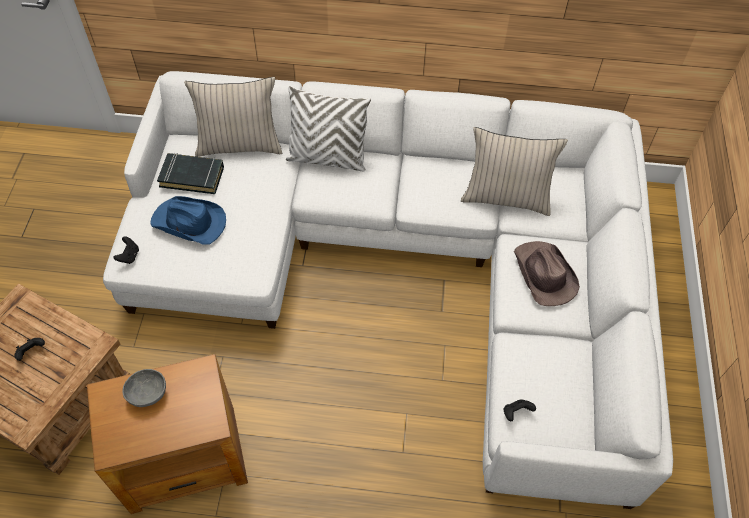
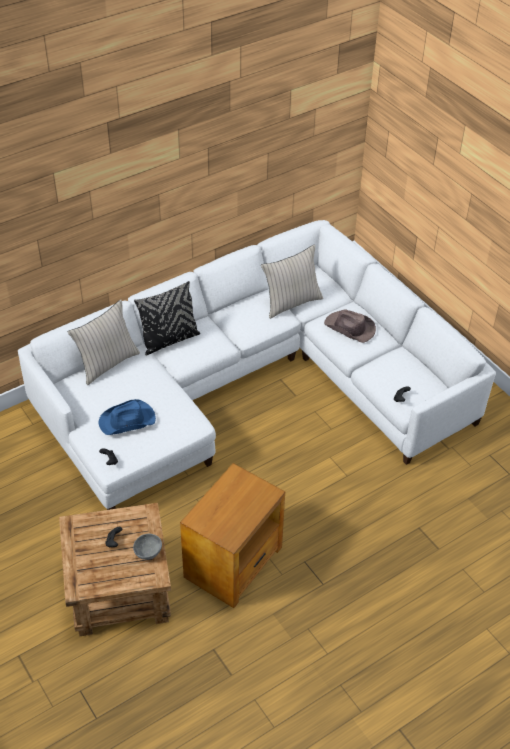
camera: 40 degrees left, 10 degrees down
(147, 393) = (218, 503): grey bowl -> grey bowl (147, 552)
(192, 176) = (99, 396): black book -> none
(327, 158) = (169, 340): white pillow -> black pillow

